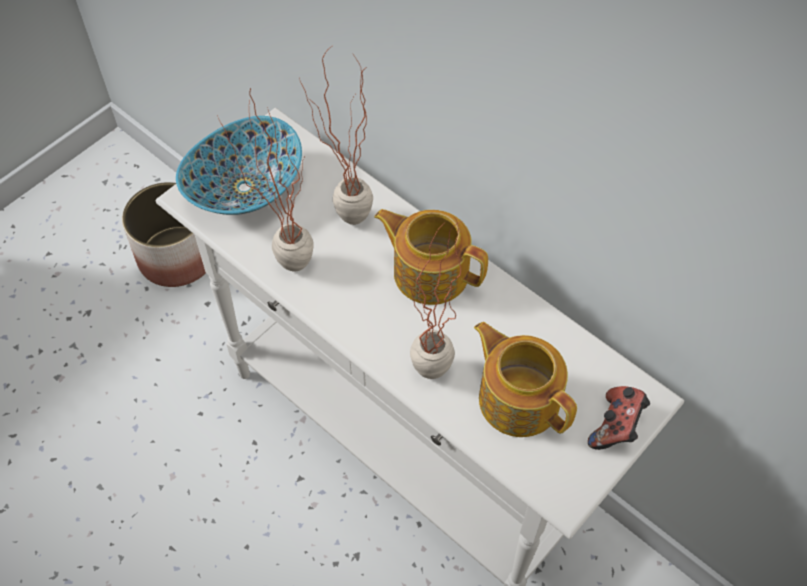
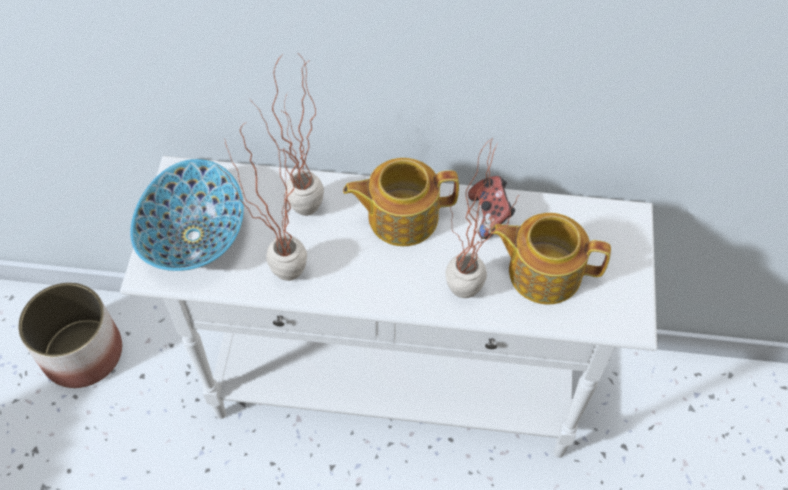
camera: 35 degrees left, 0 degrees up
(616, 427) = (625, 250): game controller -> game controller (490, 215)

